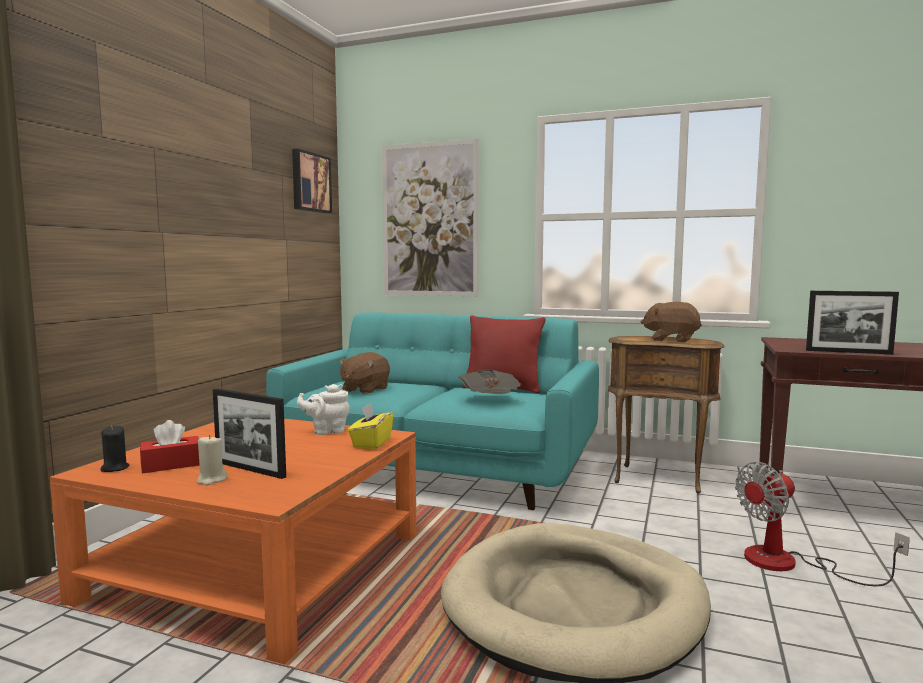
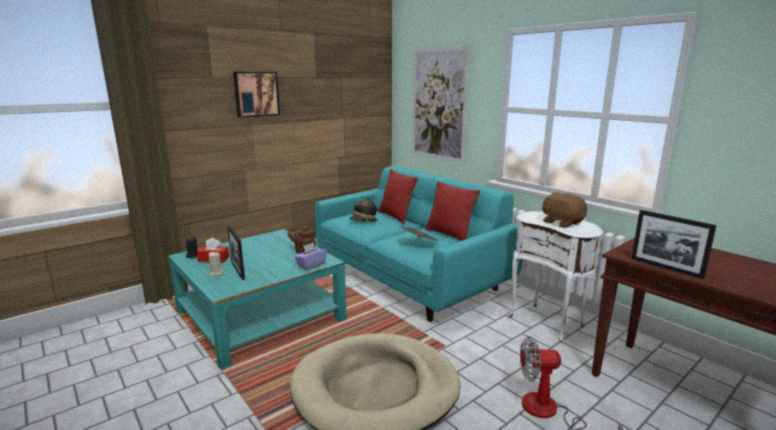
camera: 30 degrees right, 10 degrees up
(258, 566) = (260, 315): orange coffee table -> turquoise coffee table
(310, 182) = (364, 78): picture -> picture (256, 94)
(327, 431) = (303, 251): white teapot -> brown teapot
(364, 389) = (363, 222): brown plush toy -> hat
(371, 443) = (311, 265): yellow tissue box -> purple tissue box
(399, 381) = (396, 217): none -> red pillow
(659, 478) = (547, 321): brown side table -> white side table

